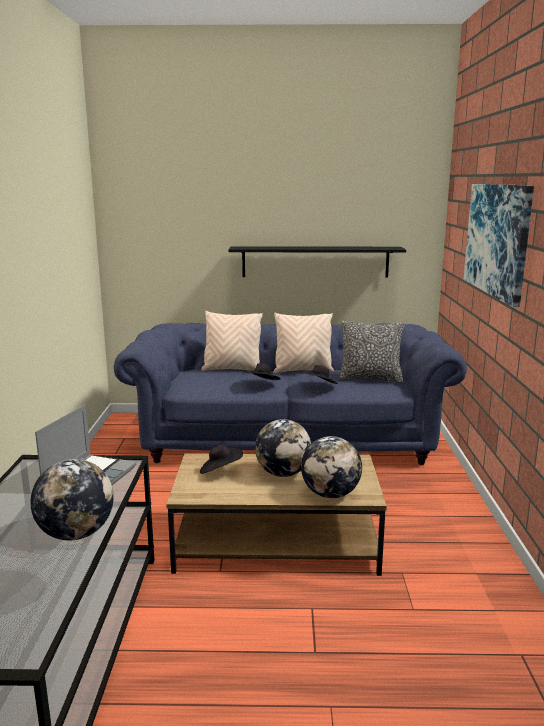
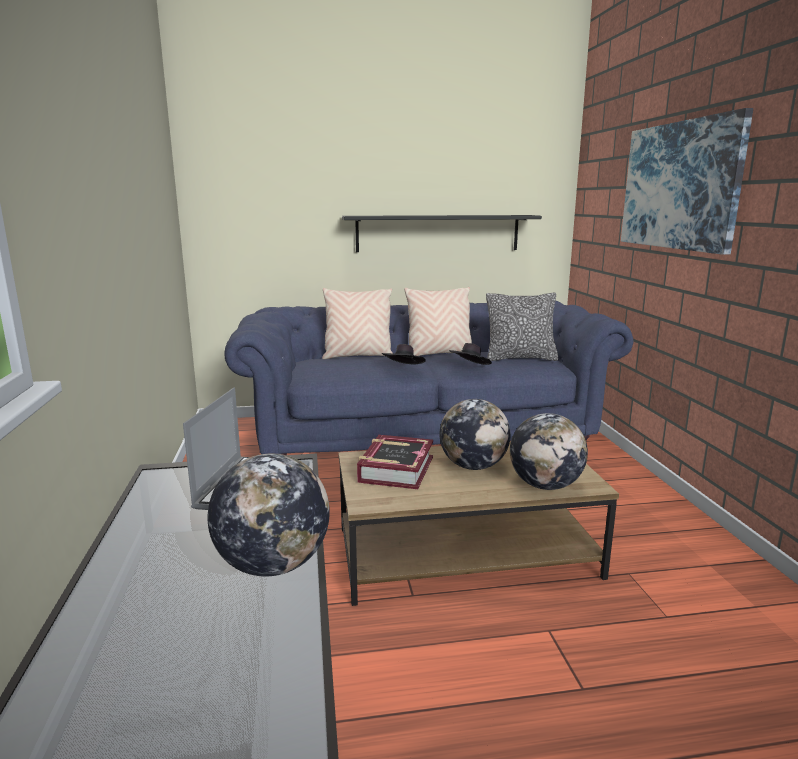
camera: 10 degrees left, 0 degrees up
(220, 471) = (395, 469): black hat -> book

